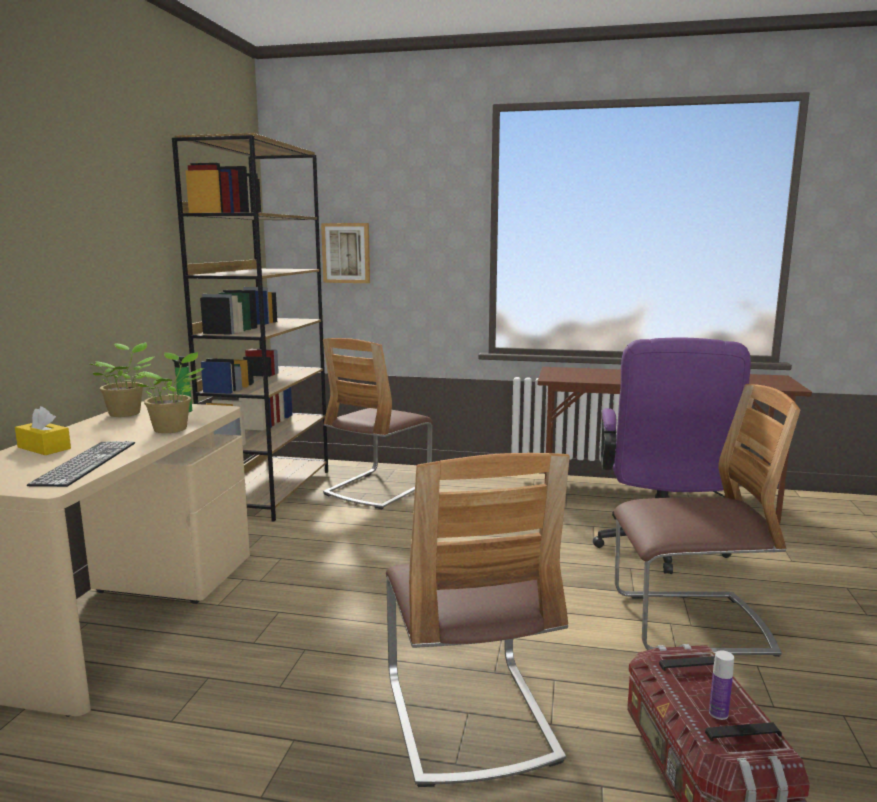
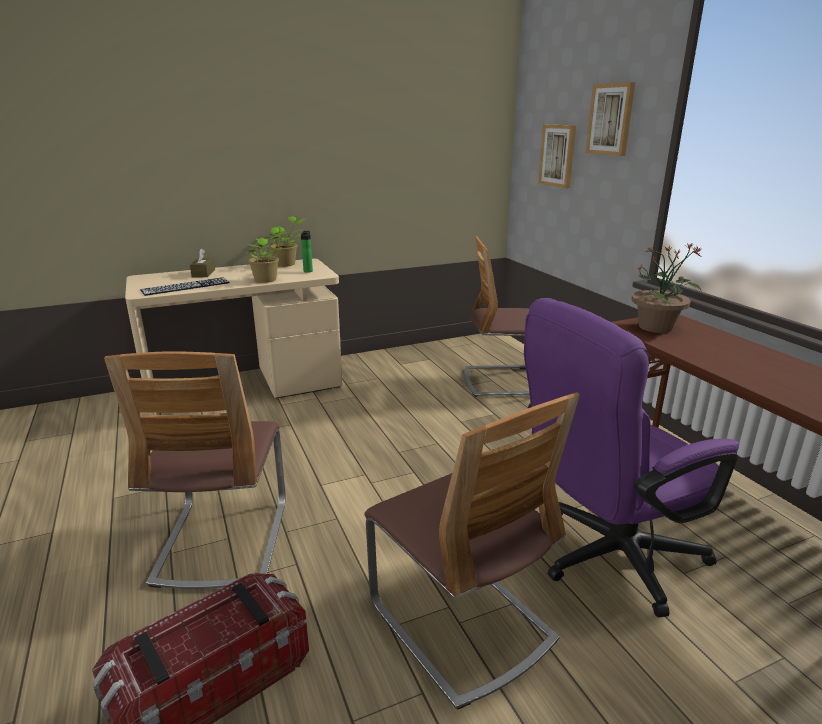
camera: 55 degrees right, 10 degrees up
(44, 448) = (203, 273): yellow tissue box -> brown tissue box
(270, 491) = (442, 353): brown bookcase -> none
(415, 217) = (610, 119): none -> picture
(469, 717) = (223, 540): chair -> chair turned 45 degrees counterclockwise
(566, 375) = (656, 327): none -> potted plant
(718, 713) = (183, 638): bottle -> none

